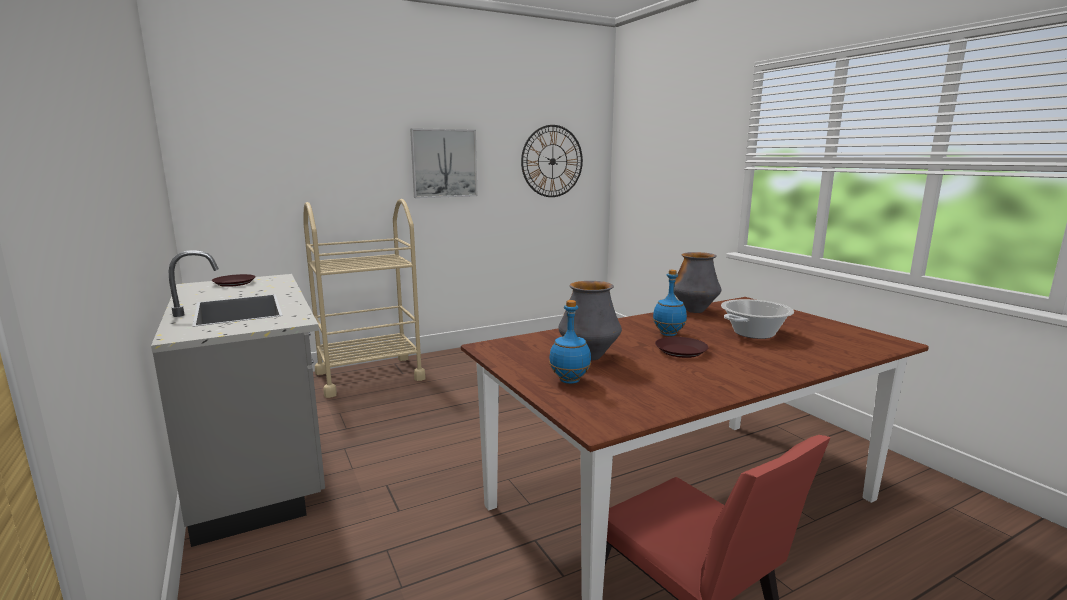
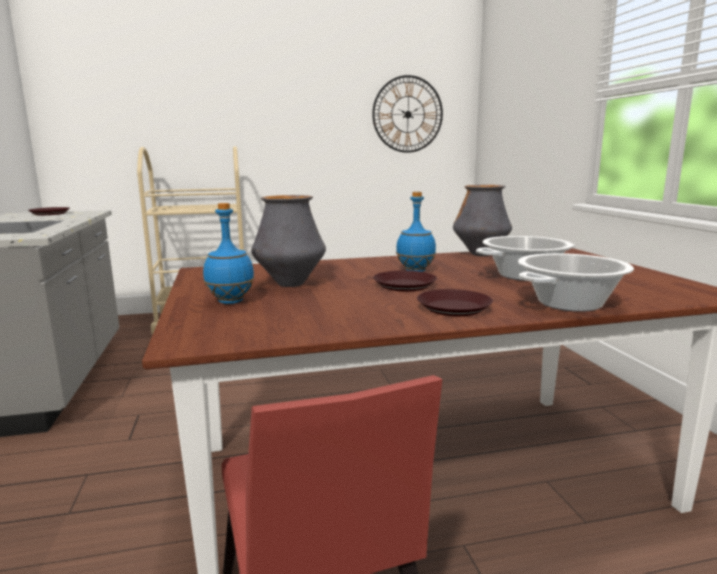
camera: 15 degrees right, 0 degrees up
(444, 163) = (289, 115): picture -> none
(745, 372) = (455, 308): none -> brown plate
(815, 360) = (569, 303): none -> cooking pot

